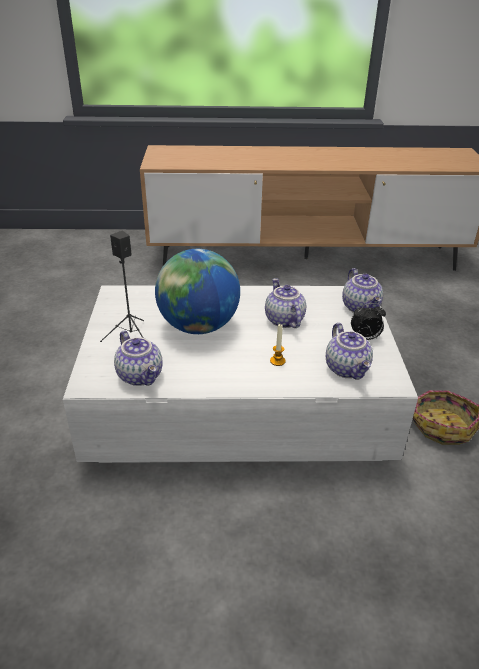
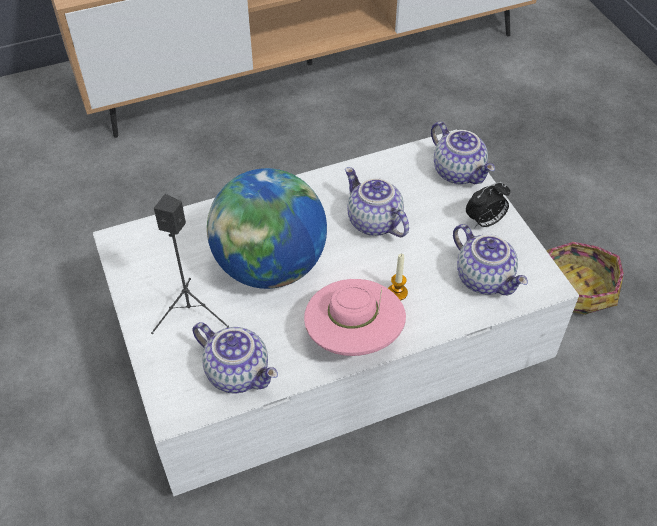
camera: 20 degrees left, 15 degrees up
(231, 377) = (353, 337): none -> pink hat

